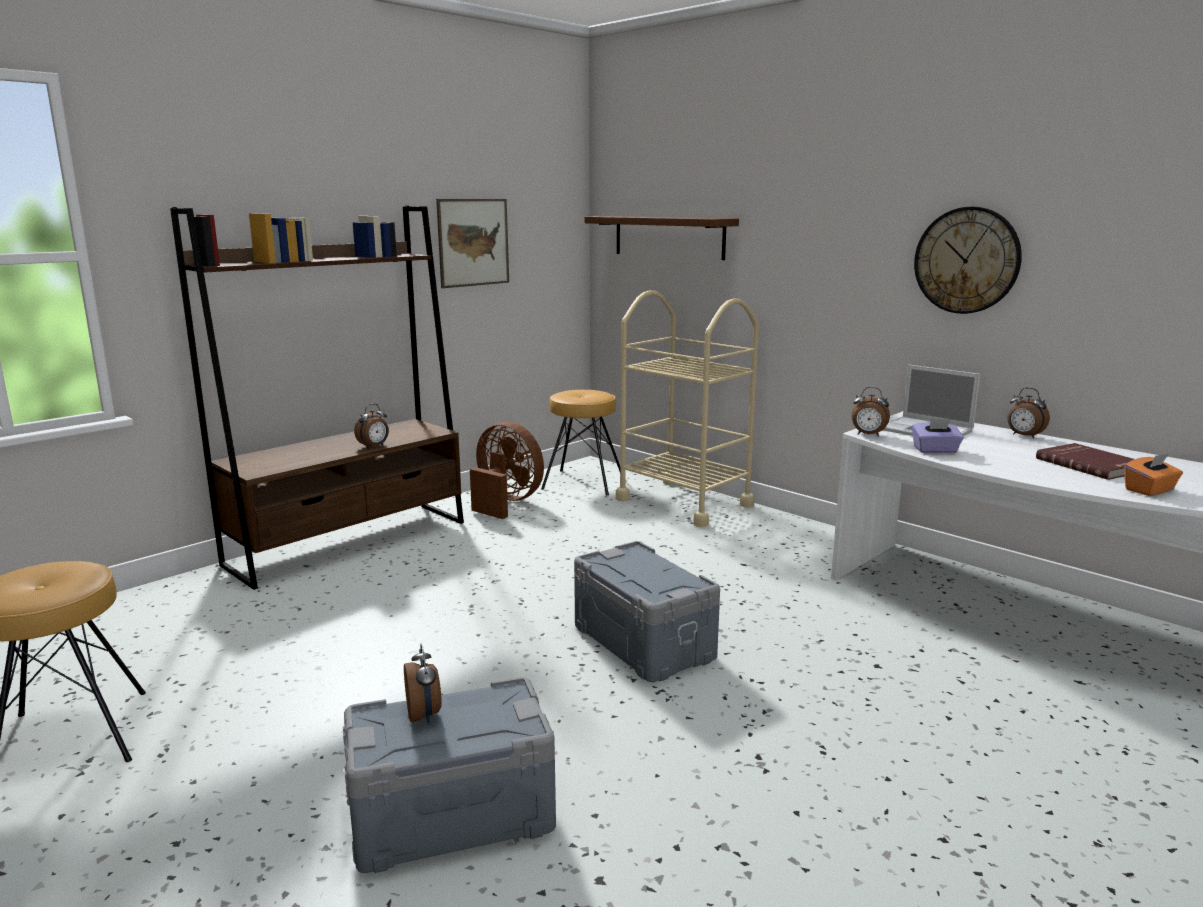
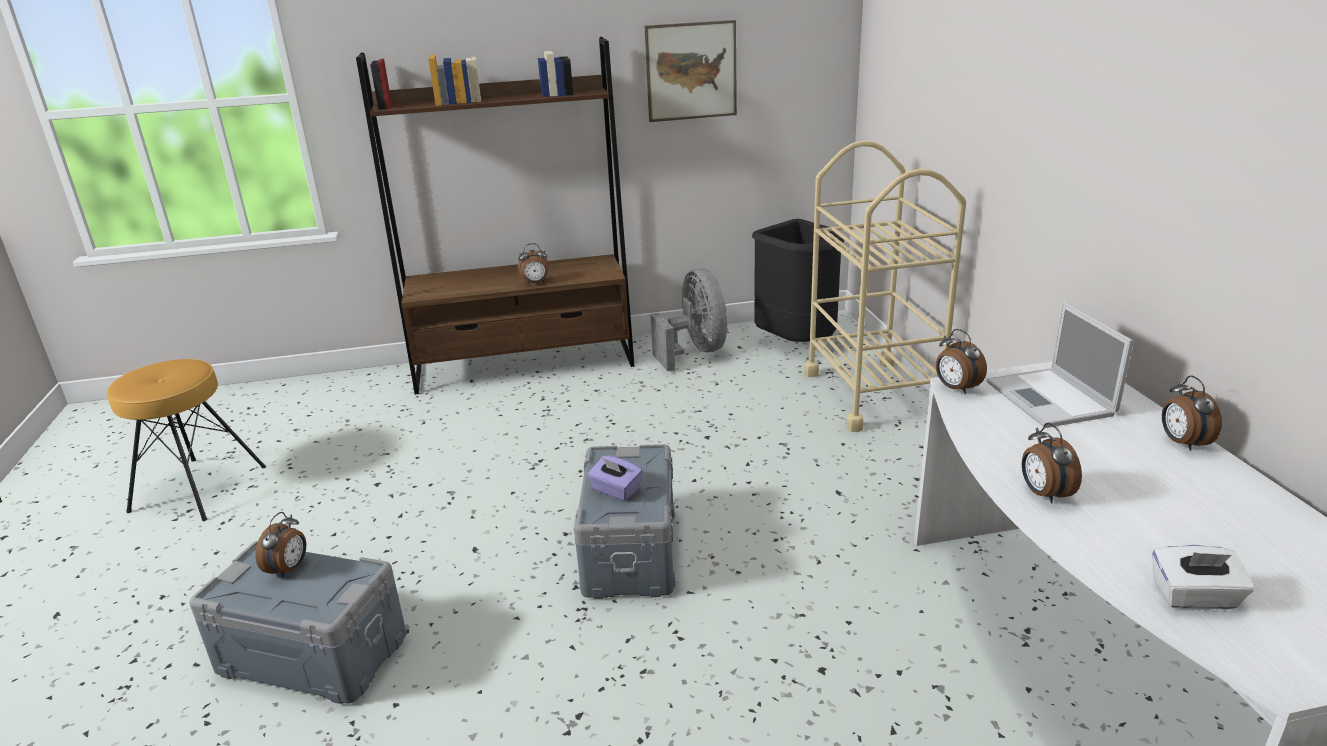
camera: 35 degrees right, 10 degrees up
(505, 503) = (695, 352): brown fan -> grey fan
(583, 482) = (797, 343): brown stool -> black trash can
(668, 237) = (913, 70): brown shelf -> none
(935, 450) = (998, 436): purple tissue box -> purple tissue box (615, 490)
(966, 260) = (1177, 165): wall clock -> none
(1008, 469) = (1043, 494): none -> alarm clock
(1090, 464) = (1189, 522): red book -> none
(1150, 490) = (1194, 597): orange tissue box -> white tissue box

